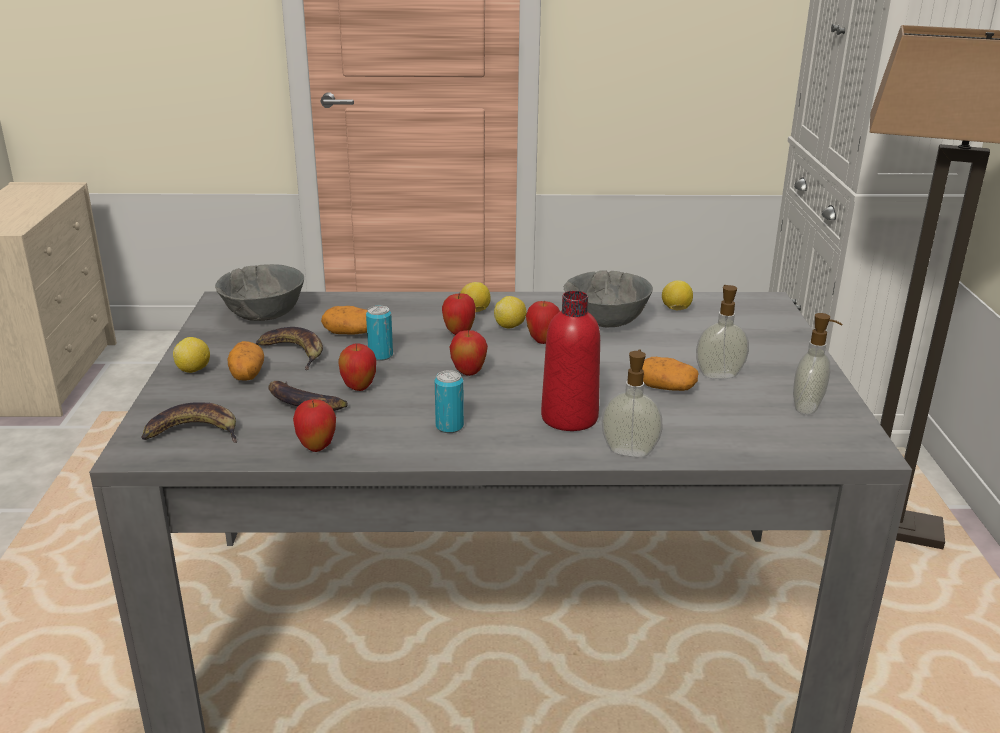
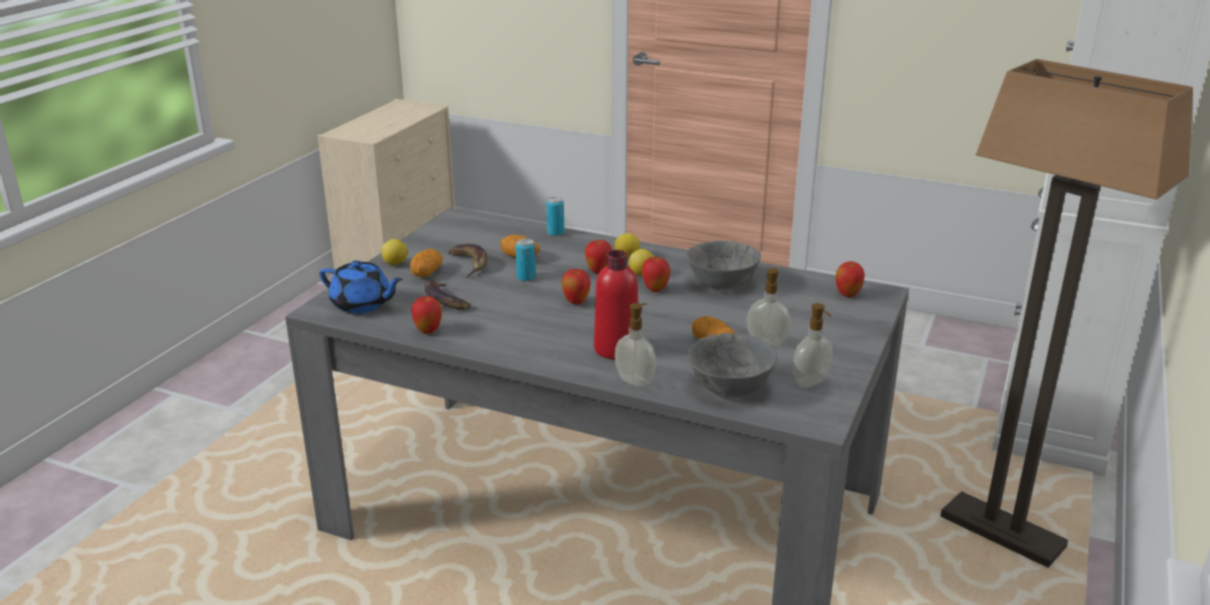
camera: 25 degrees right, 0 degrees up
(194, 432) = (362, 305): banana -> blue teapot
(263, 315) = (472, 233): grey bowl -> grey bowl (730, 388)
(359, 388) = (490, 297): apple -> apple (847, 295)
(449, 427) = (526, 337): can -> can (555, 233)
(676, 309) = (791, 285): lemon -> none

